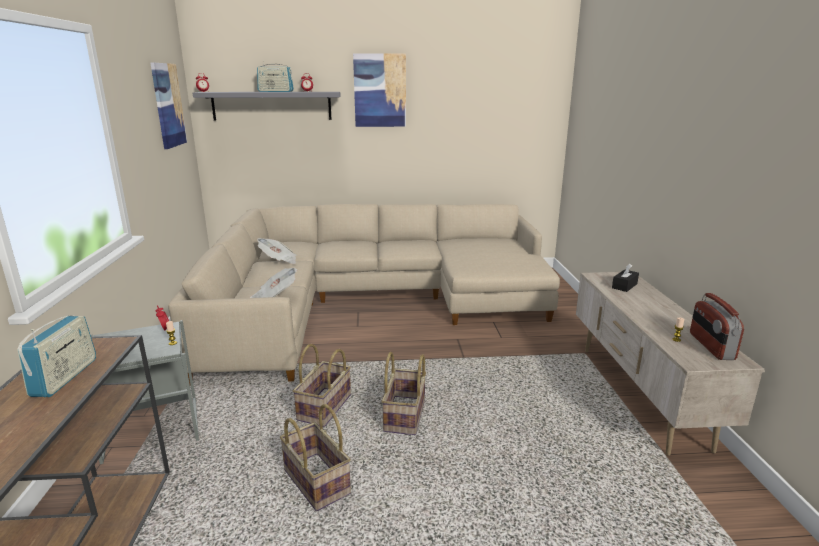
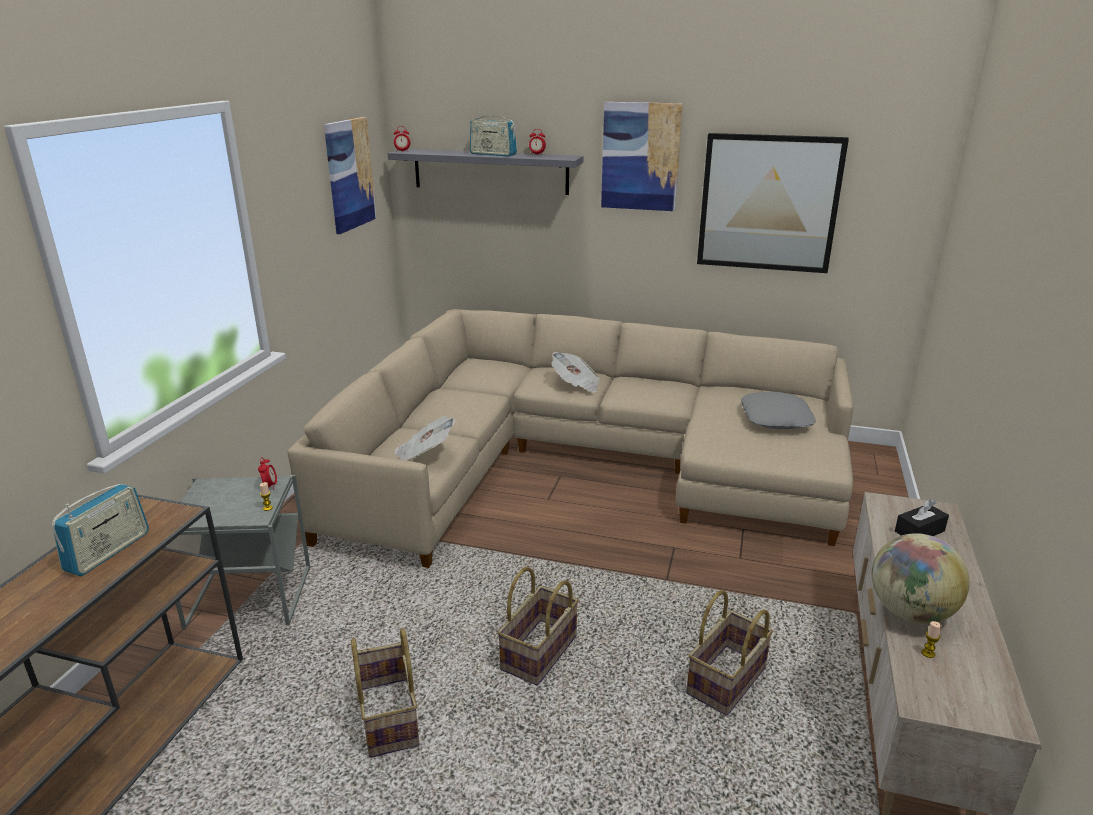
camera: 20 degrees right, 5 degrees up
(279, 261) = (463, 392): newspaper -> newspaper (576, 385)
(325, 408) = (448, 616): basket -> basket (727, 682)
(465, 117) = (768, 203): none -> picture
(497, 250) = (776, 418): none -> grey pillow
(651, 323) = (910, 612): none -> globe
(710, 346) = (978, 679): radio -> none

